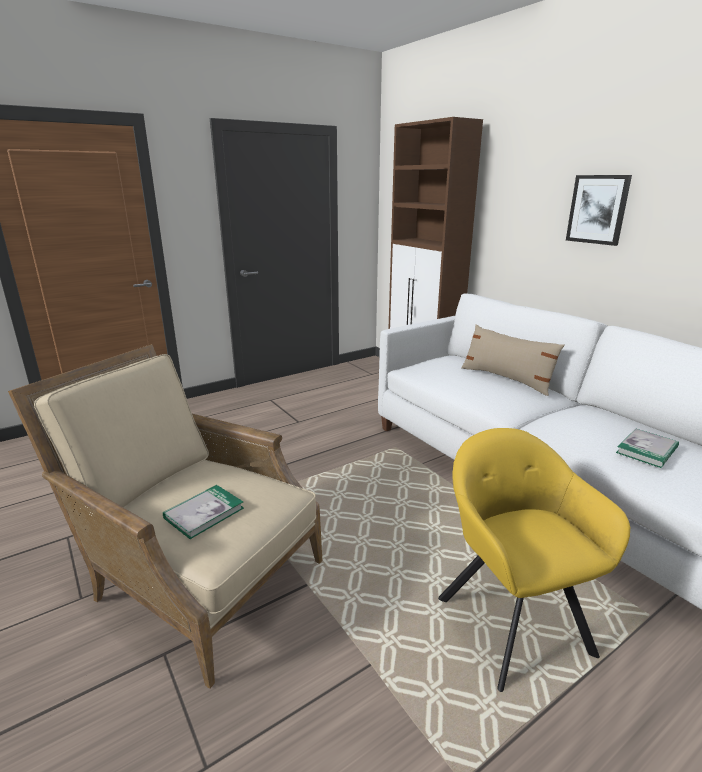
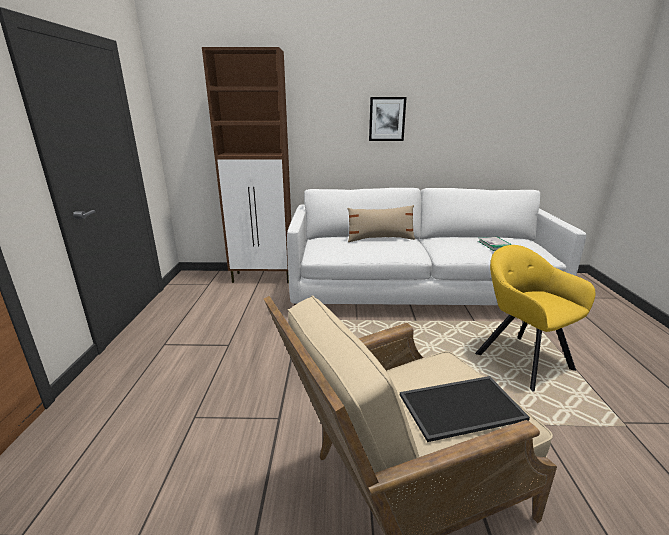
camera: 55 degrees left, 0 degrees up
(204, 513) = (461, 405): book -> tray
(510, 618) = (520, 358): yellow armchair -> yellow armchair turned 45 degrees clockwise

